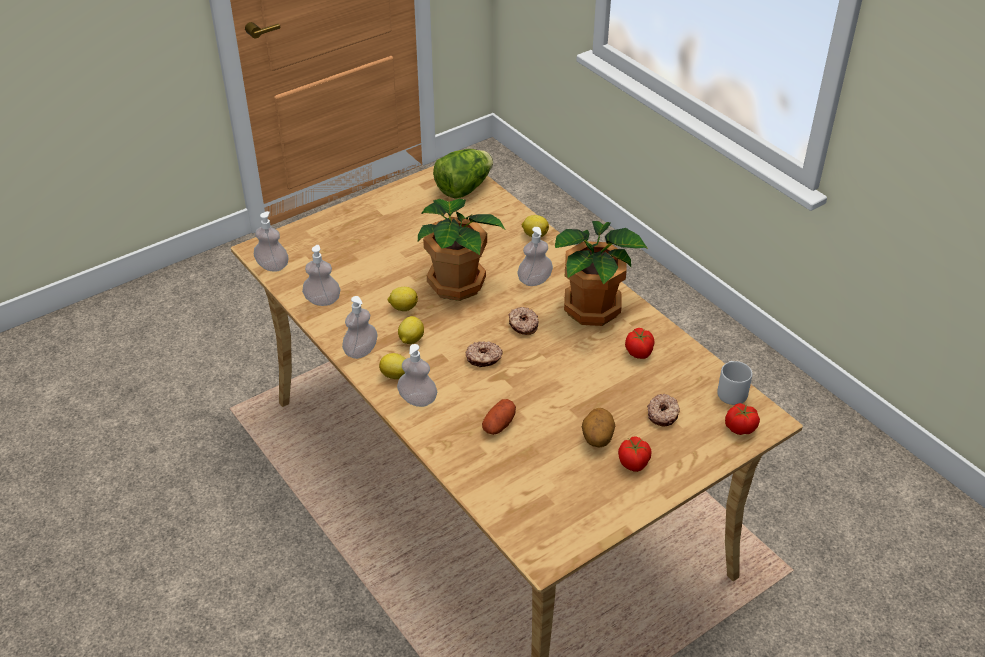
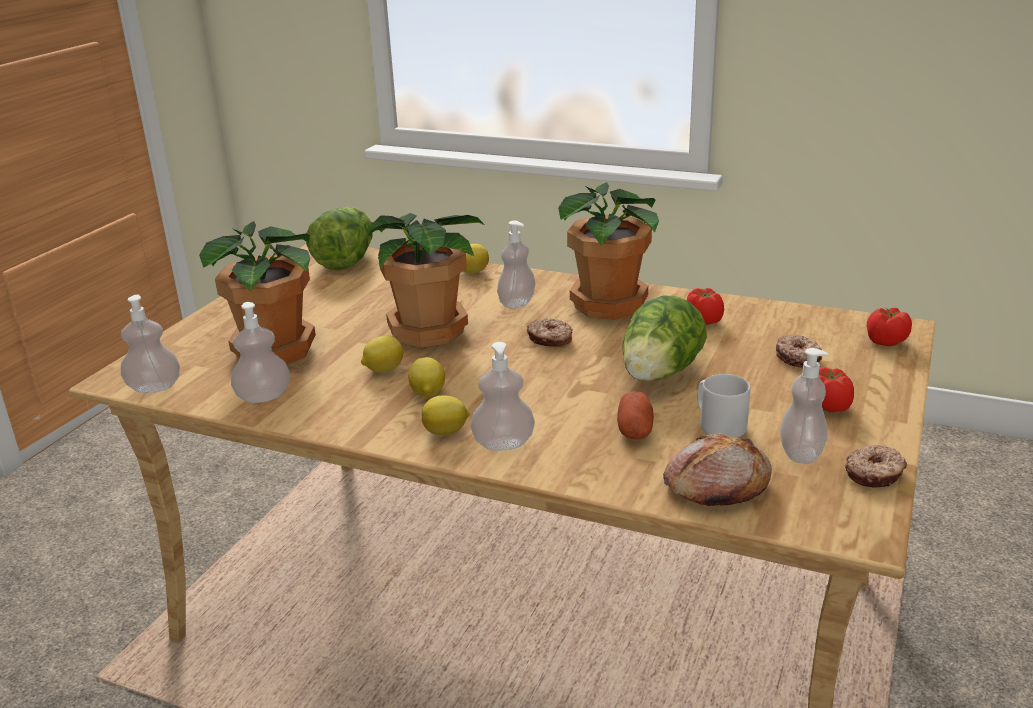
camera: 30 degrees left, 15 degrees down
(358, 263) = (278, 350): none -> potted plant
(361, 351) = (371, 425): soap dispenser -> soap dispenser (801, 453)
(483, 358) = (540, 380): donut -> donut (875, 474)
(501, 486) = (715, 485): none -> bread
(559, 387) = (659, 375): none -> lettuce
(597, 438) = (760, 401): potato -> none
(731, 391) = (835, 319): grey mug -> grey mug (718, 425)

